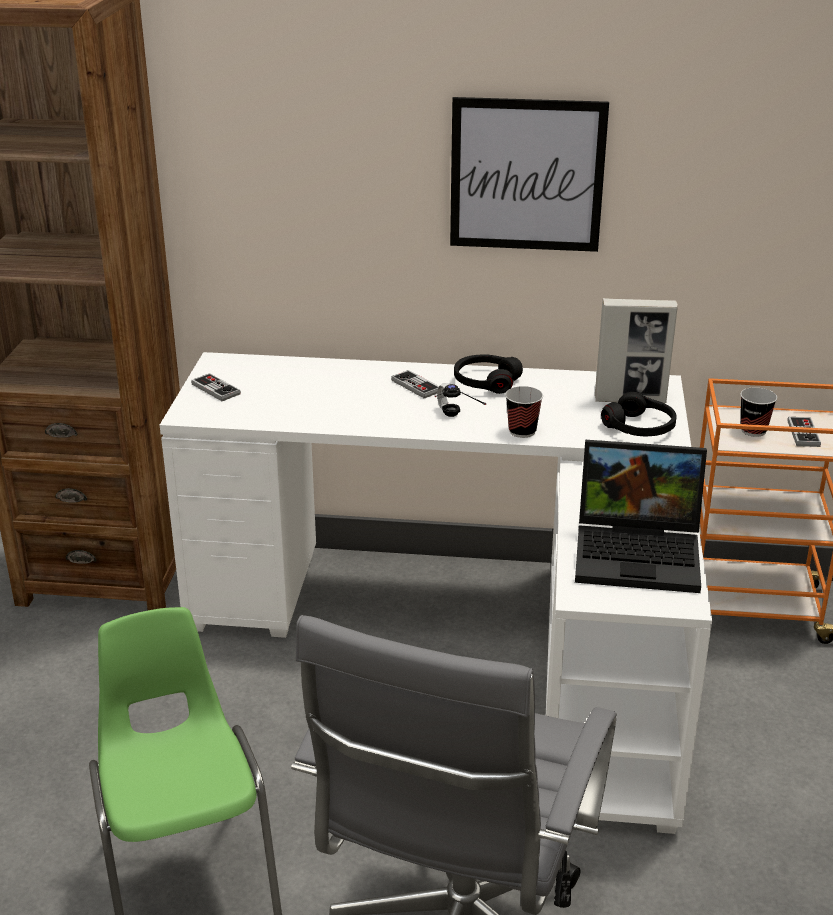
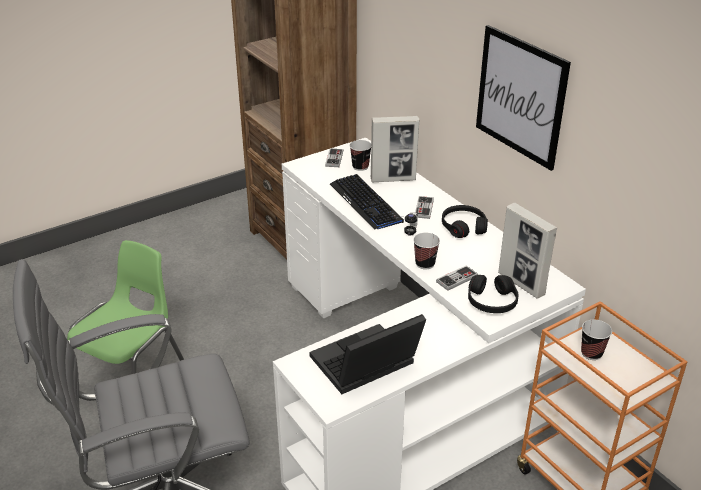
camera: 50 degrees right, 5 degrees up
(264, 382) = (360, 167): none -> cup
(326, 376) = (393, 179): none -> picture frame
(347, 412) = (366, 203): none -> keyboard
(640, 553) = (364, 366): laptop -> laptop turned 90 degrees clockwise
(803, 433) = (622, 377): game controller -> game controller (457, 279)

